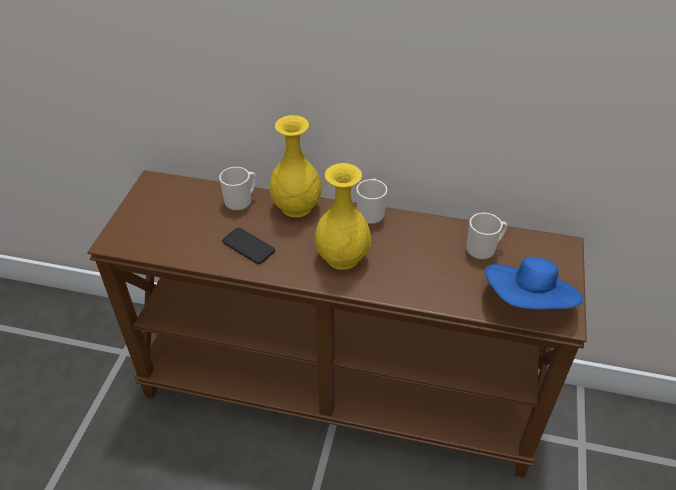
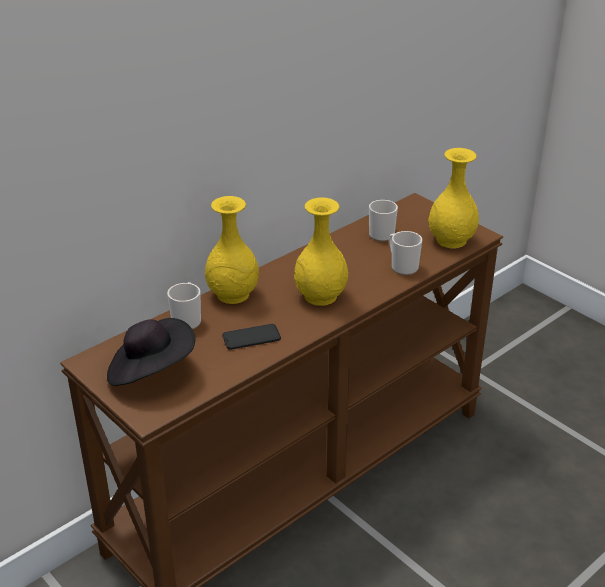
camera: 55 degrees left, 10 degrees down
(164, 216) = (151, 371): none -> black hat
(371, 213) = (285, 262): mug -> mug (402, 266)
(528, 303) = (451, 240): blue hat -> yellow vase

